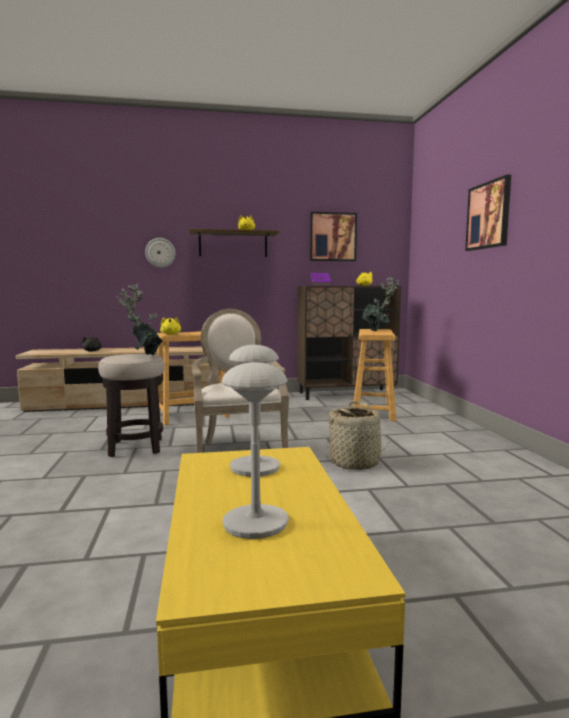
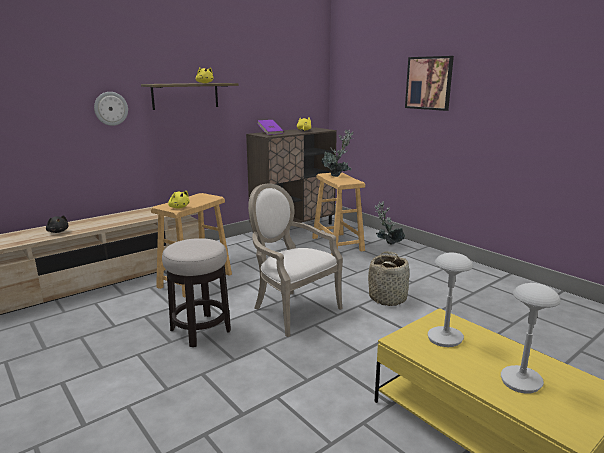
camera: 30 degrees left, 10 degrees up
(144, 355) = (206, 243): potted plant -> potted plant (387, 245)
(332, 237) = (272, 84): picture -> none

